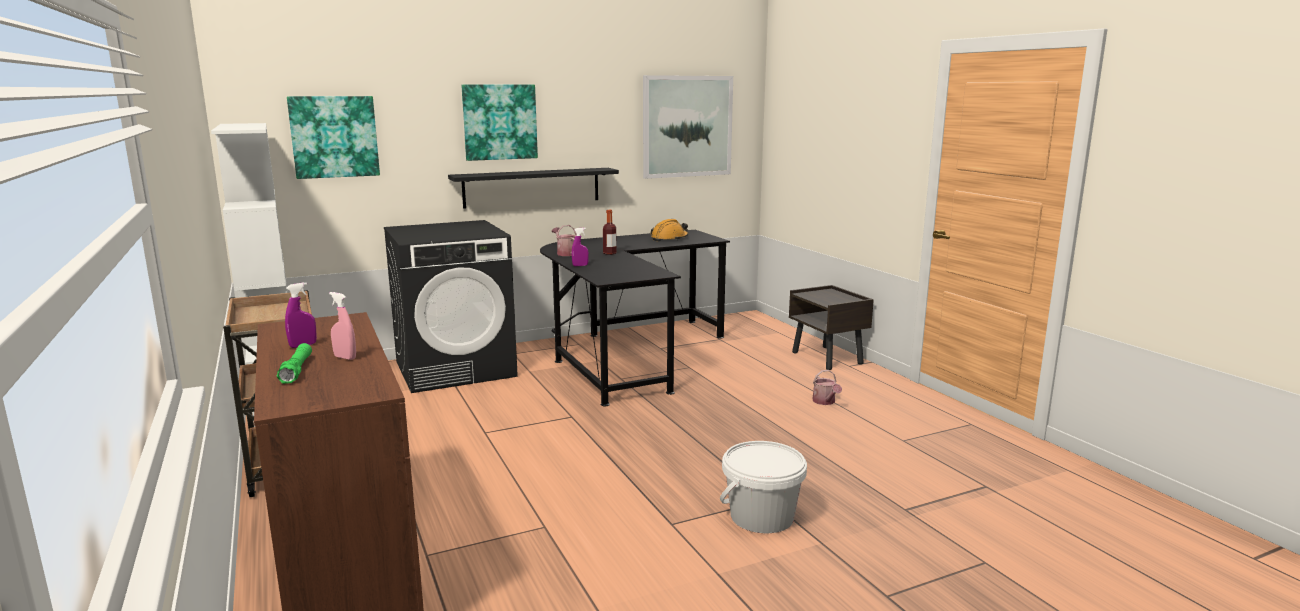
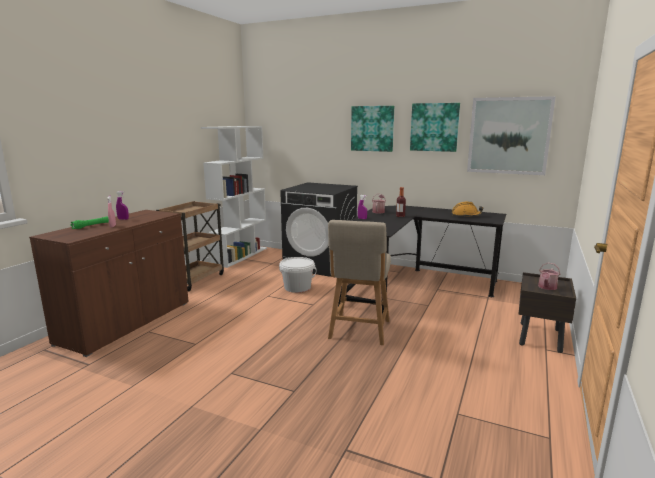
camera: 50 degrees right, 0 degrees up
(334, 137) = (291, 133): picture -> picture (434, 127)
(532, 187) = (388, 169): black shelf -> none
(688, 419) = (359, 331): none -> beige chair
(761, 516) = (270, 396): white bucket -> white bucket (297, 287)
(825, 402) = (464, 362): watering can -> watering can (546, 287)

